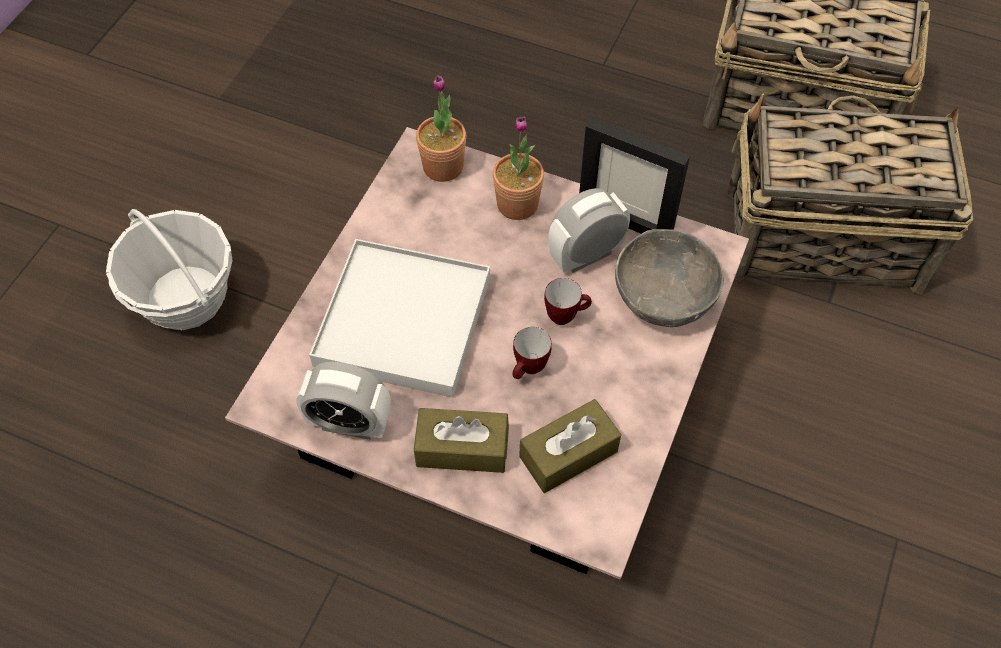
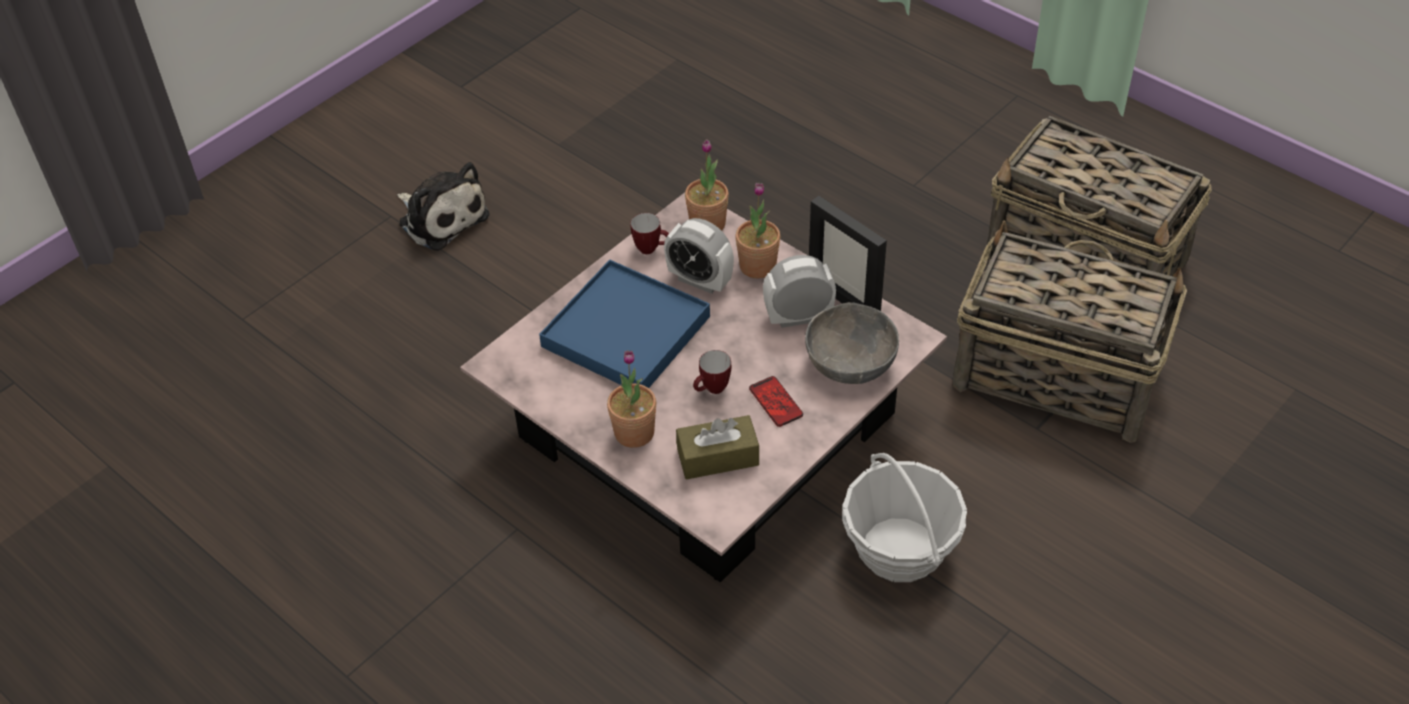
camera: 20 degrees right, 10 degrees down
(118, 213) = (441, 217): none -> plush toy
(185, 298) = (472, 295): basket -> basket (900, 550)
(349, 424) = (553, 394): alarm clock -> alarm clock (700, 280)
(404, 321) = (626, 331): white tray -> blue tray
(462, 448) = (634, 432): brown tissue box -> potted plant
(566, 316) = (761, 358): mug -> mug (651, 249)
(604, 366) = (776, 402): none -> phone

